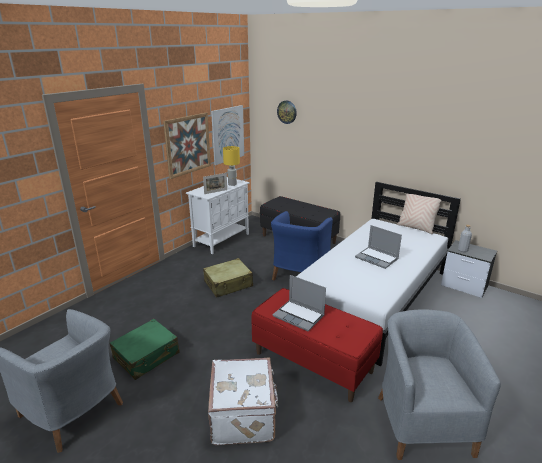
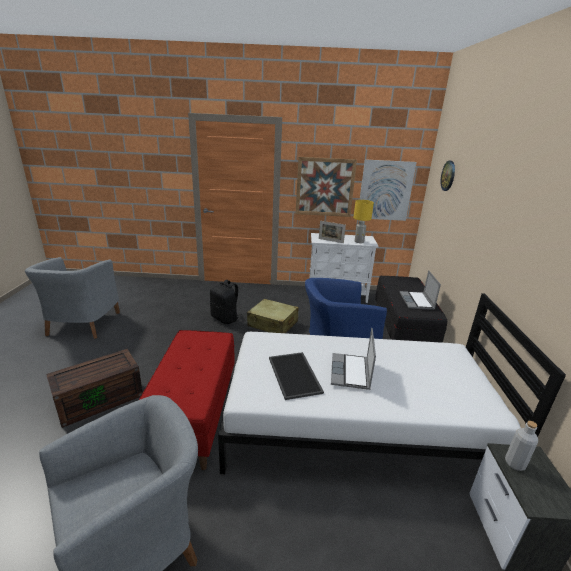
camera: 55 degrees right, 0 degrees up
(146, 356) = (150, 326): green suitcase -> none
(189, 305) = (225, 318): none -> black backpack
(244, 416) = (100, 398): white suitcase -> brown storage box
(299, 316) = (187, 356): laptop -> laptop (417, 301)
(366, 277) = (295, 375): none -> tray
(416, 228) = (494, 387): beige pillow -> none

